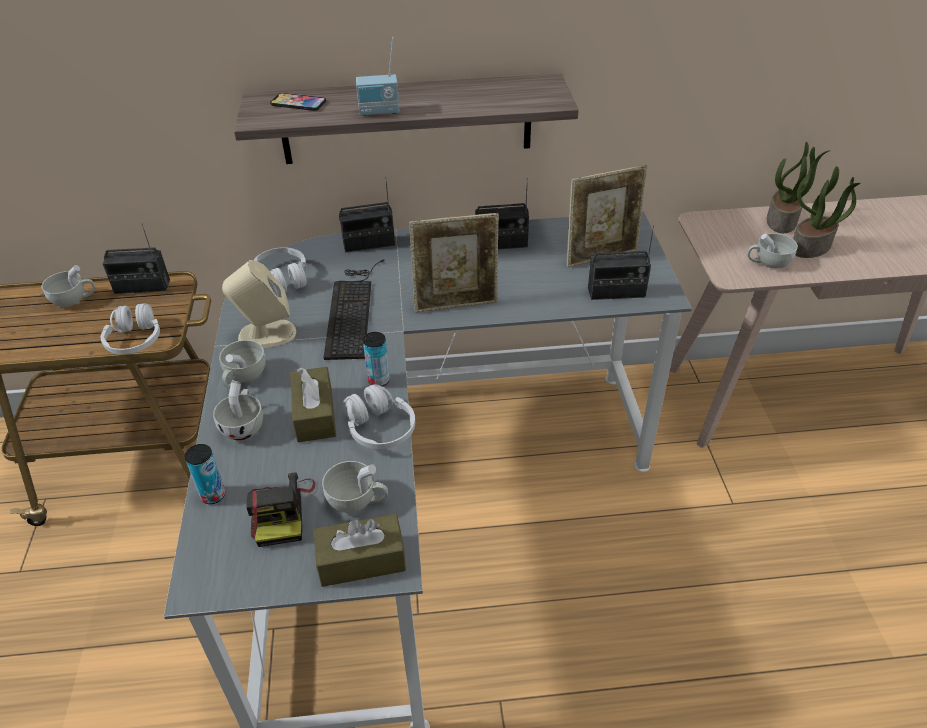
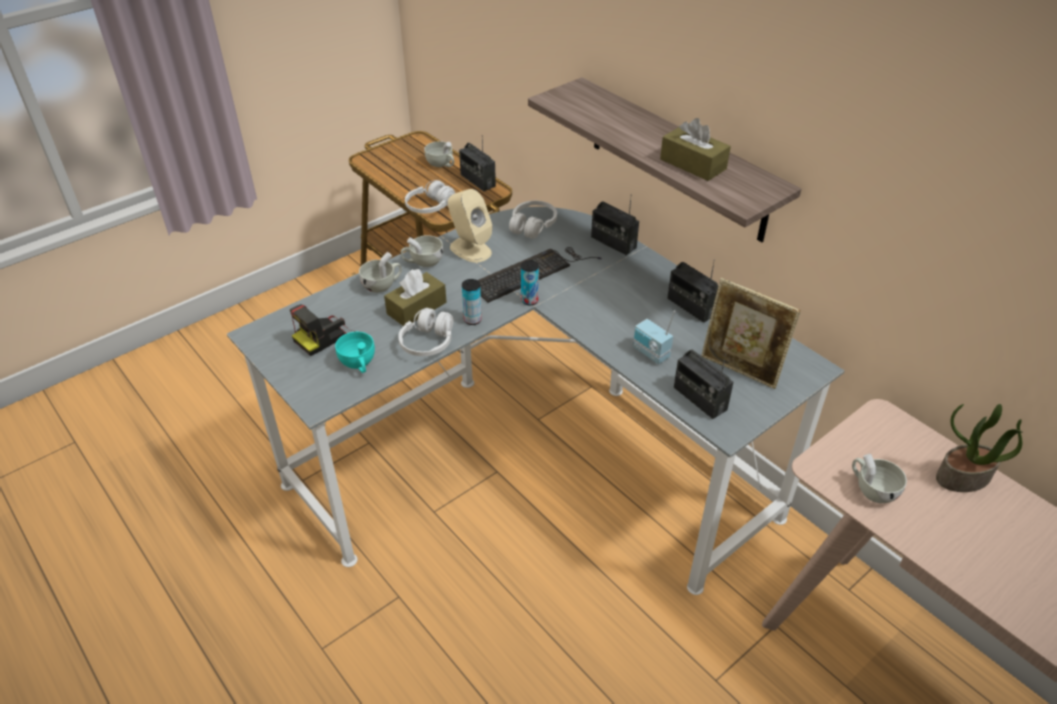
camera: 55 degrees right, 0 degrees up
(213, 495) = (319, 303): can -> can (529, 300)
(298, 103) = (592, 102): phone -> none
(357, 501) = (359, 364): white cup -> turquoise cup
(361, 560) = (313, 389): brown tissue box -> brown tissue box (693, 164)
(379, 112) = (620, 137): radio -> radio (650, 353)
(456, 304) = (589, 318): picture frame -> none
(811, 247) = (940, 515): potted plant -> none

